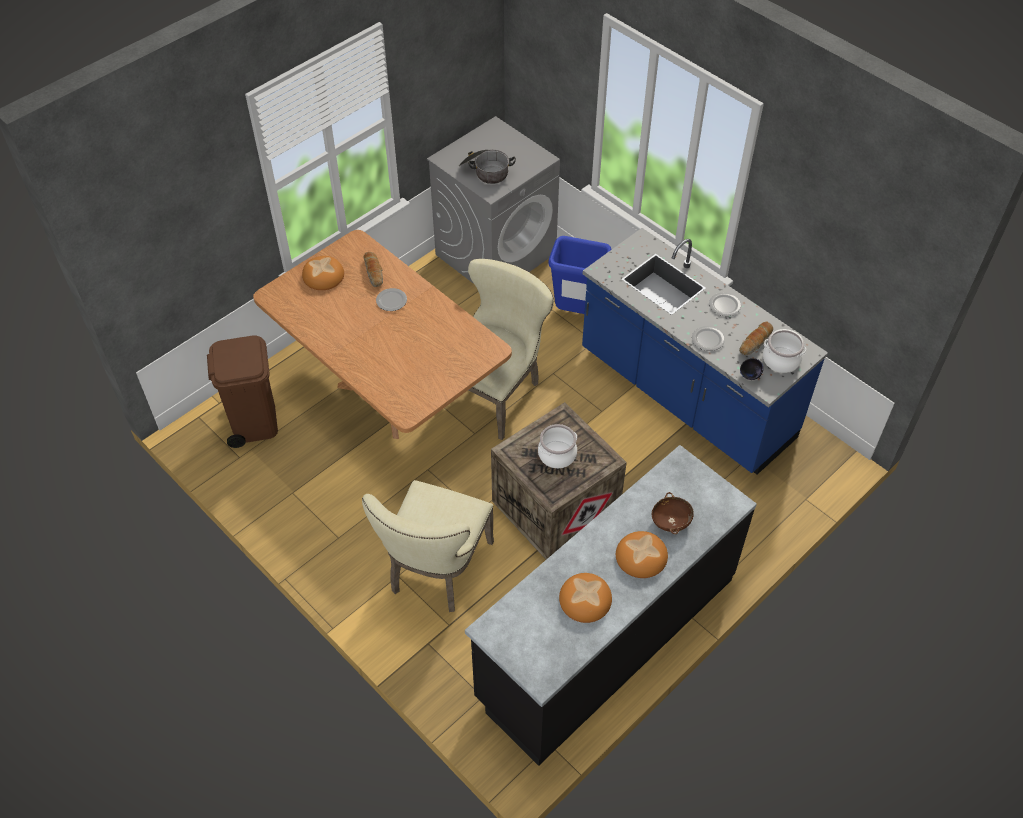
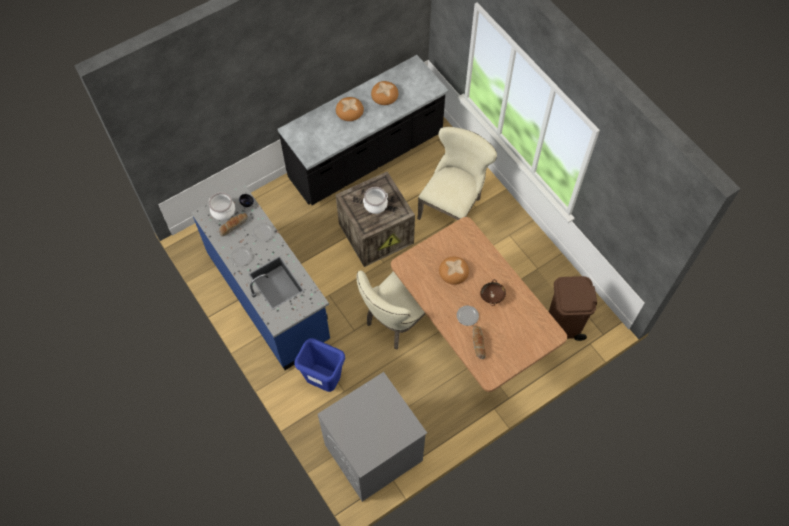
camera: 170 degrees left, 10 degrees up
(323, 276) = (515, 347): bread -> bread (453, 271)
(485, 172) = (381, 408): cooking pot -> none
(670, 521) = (327, 125): brown bowl -> brown bowl (492, 296)

